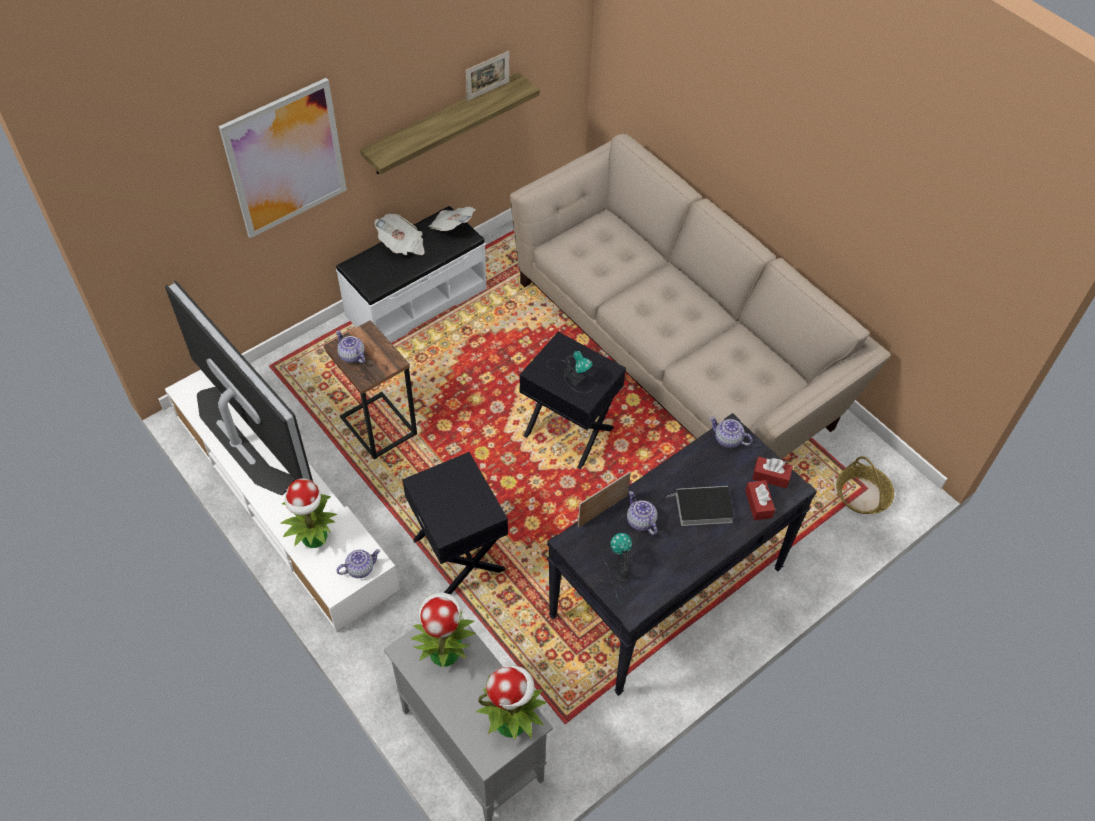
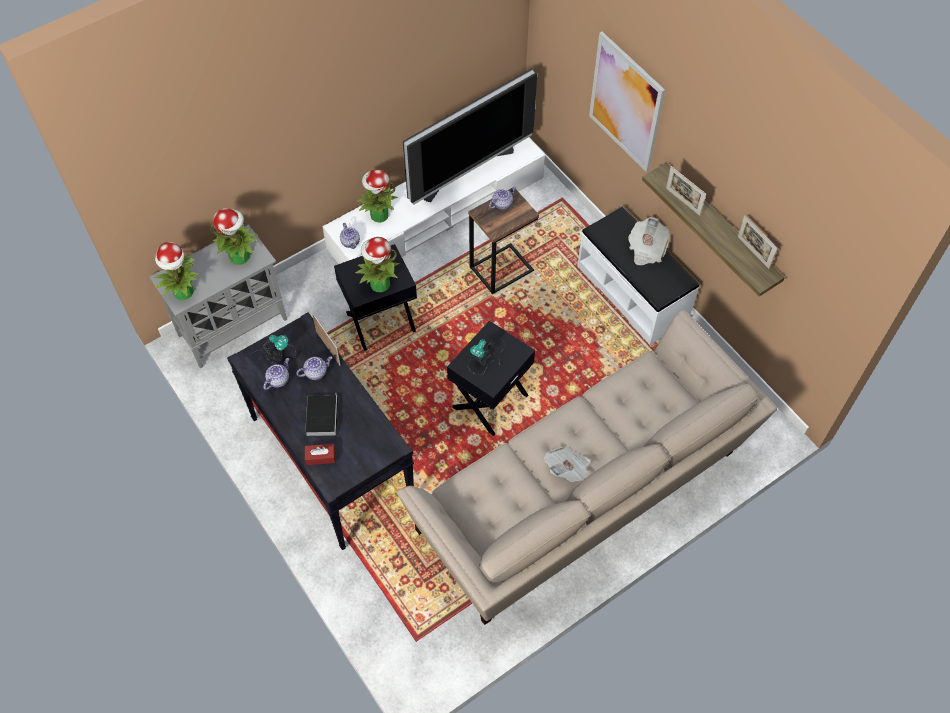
camera: 95 degrees right, 5 degrees up
(419, 138) = (682, 201): none -> picture frame
(452, 227) = (670, 285): newspaper -> newspaper (568, 469)
(469, 491) = (379, 284): none -> potted plant
(727, 439) = (385, 443): teapot -> teapot (278, 380)
(771, 476) = (345, 470): red tissue box -> none
(862, 495) = (409, 634): basket -> none

